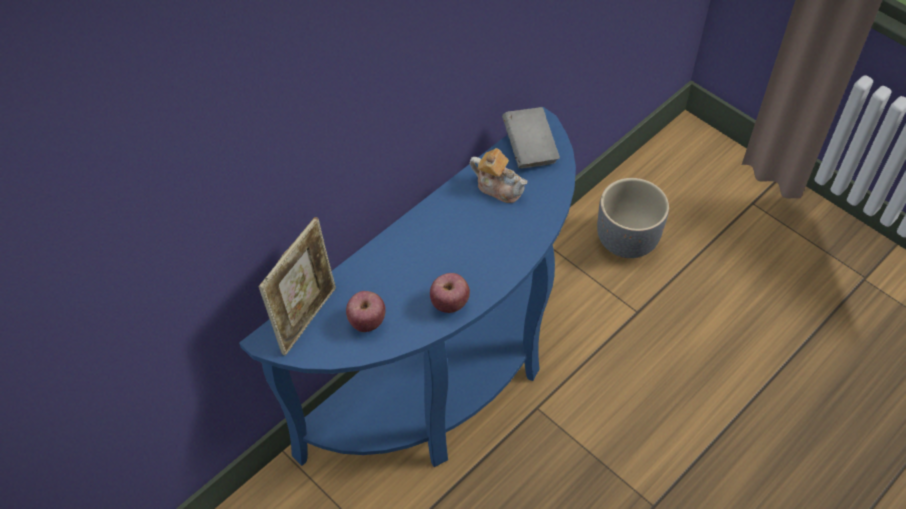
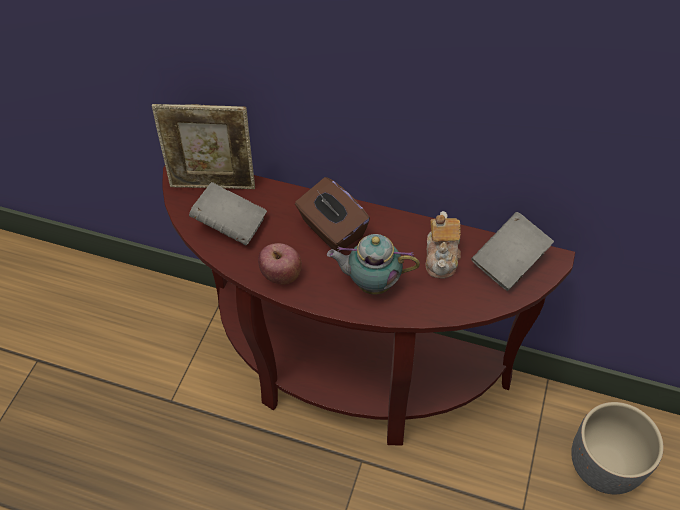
camera: 65 degrees right, 0 degrees up
(367, 322) = (231, 225): apple -> grey book
(423, 248) = (332, 229): none -> brown tissue box
(446, 382) = (347, 375): blue console table -> brown console table
(496, 244) = (371, 283): none -> teapot

